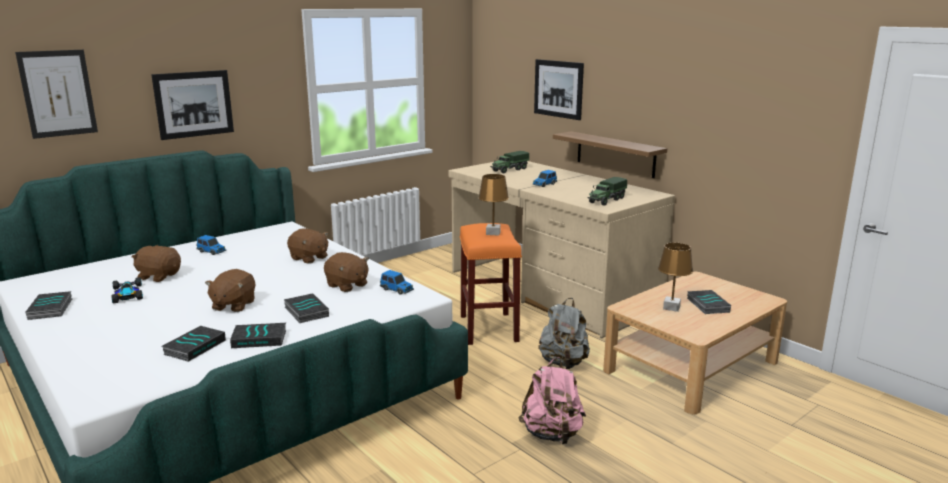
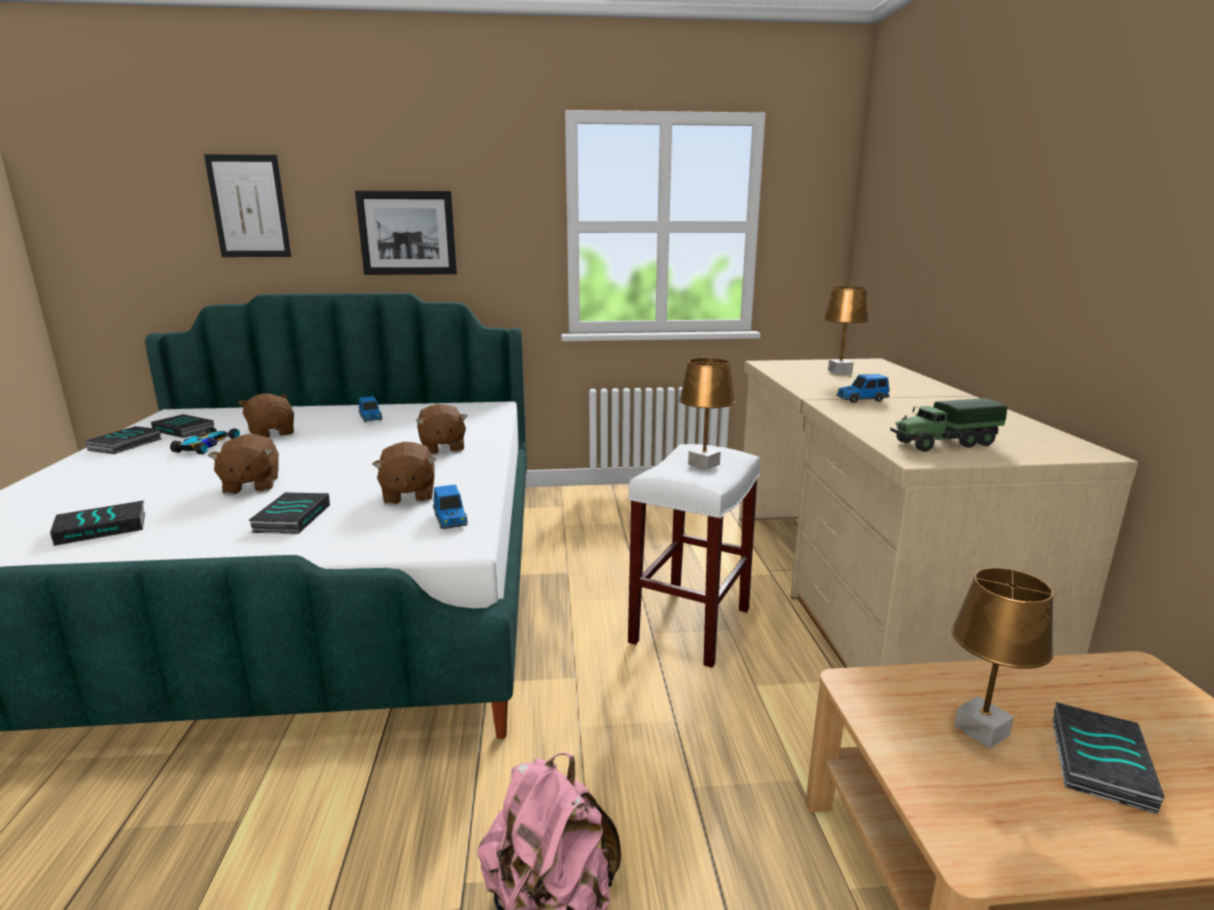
camera: 35 degrees right, 0 degrees up
(233, 305) = (251, 485): brown plush toy -> brown plush toy turned 60 degrees counterclockwise
(260, 339) = (171, 540): book -> book (185, 430)
(488, 328) = (690, 624): orange stool -> white stool
(509, 170) = (840, 372): toy truck -> brown table lamp
(558, 89) = (956, 233): picture -> none
(563, 363) = (745, 744): grey backpack -> none
(615, 154) = (1031, 359): shelf -> none

